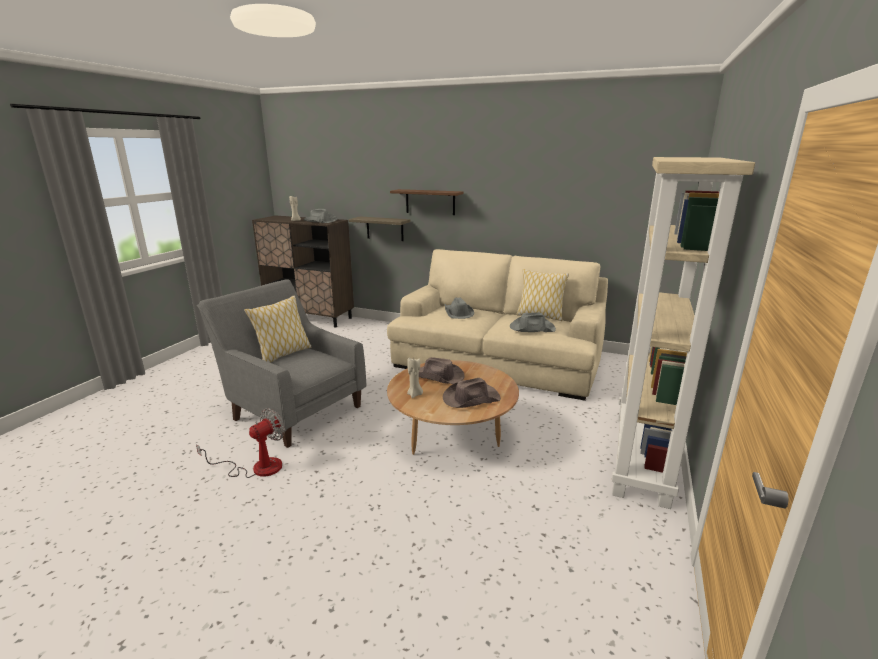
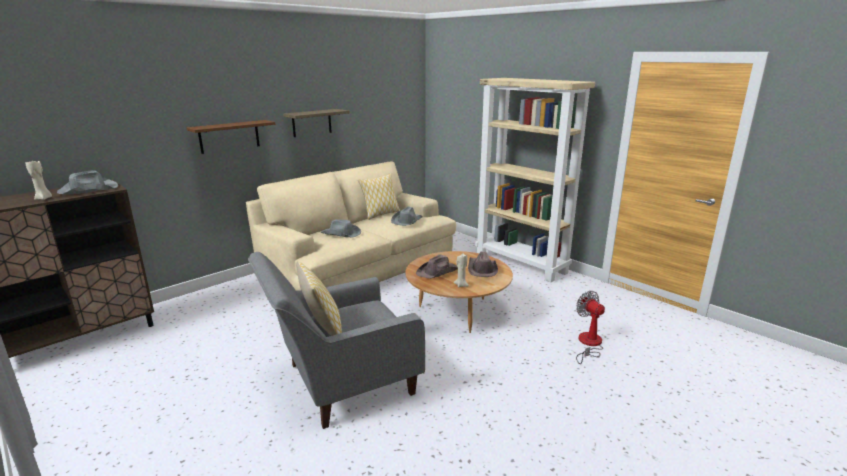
camera: 65 degrees left, 0 degrees up
(257, 467) = (437, 416): fan -> fan (588, 344)
(385, 228) = (173, 179): shelf -> shelf (312, 123)

